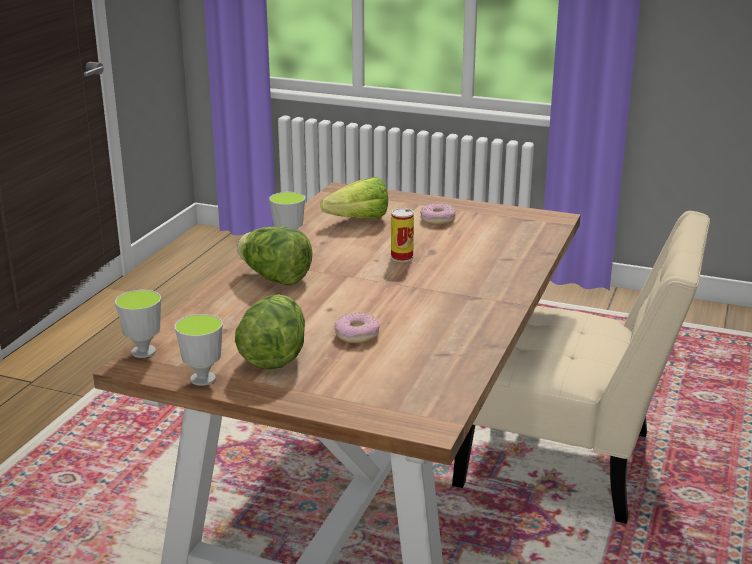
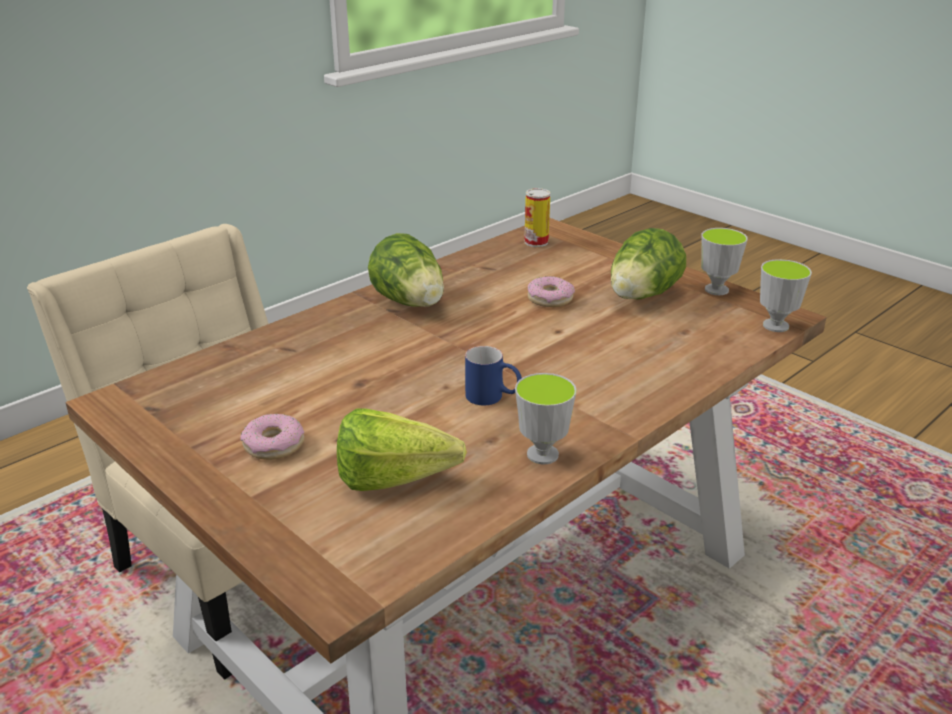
camera: 155 degrees left, 5 degrees up
(275, 278) = (598, 388): lettuce -> lettuce (411, 303)
(340, 260) = (493, 398): none -> blue mug
(402, 257) = (409, 383): can -> can (536, 242)

